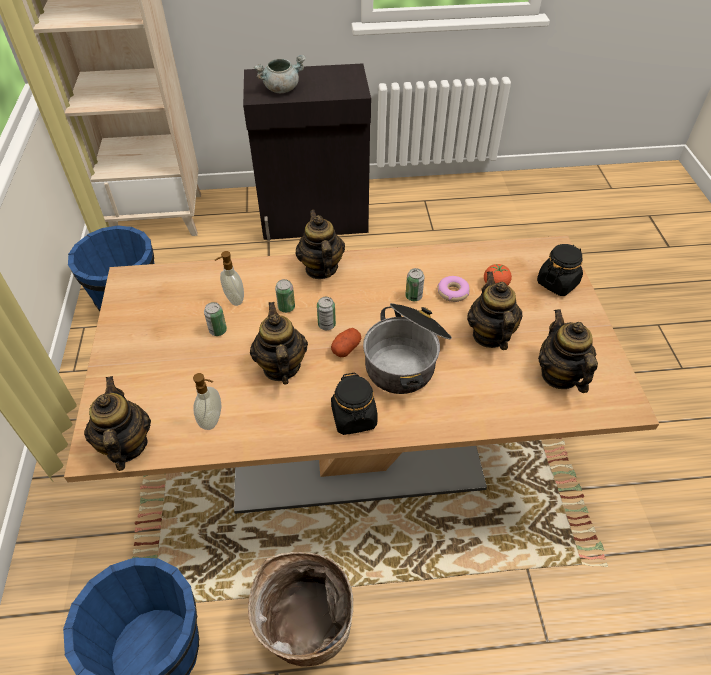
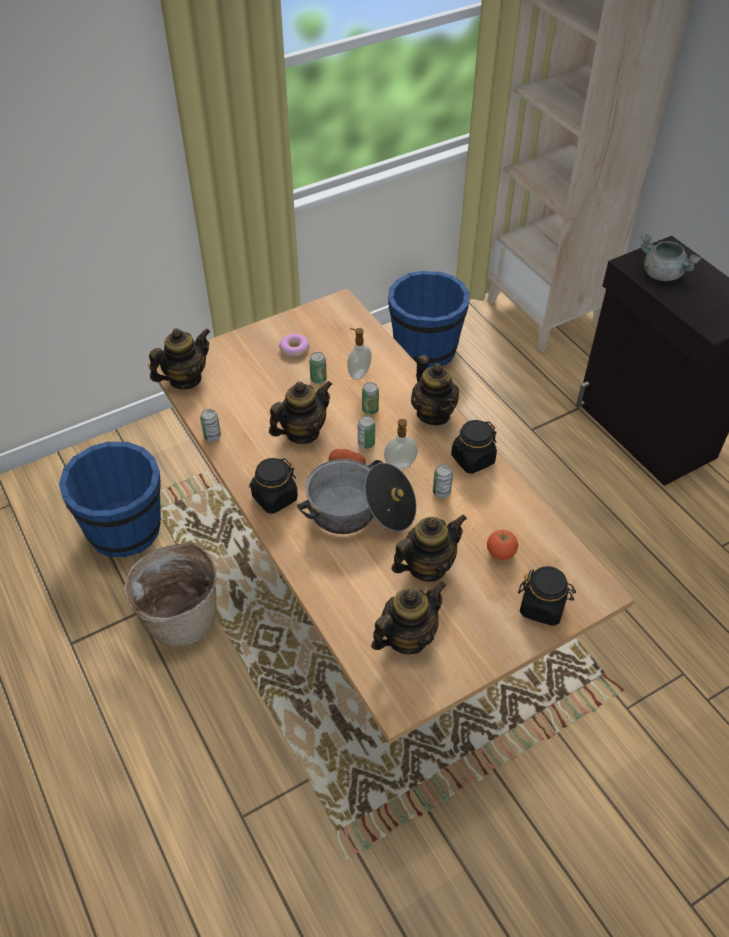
camera: 65 degrees right, 0 degrees up
(212, 420) = (229, 414): soap dispenser -> soap dispenser (400, 465)
(234, 446) = (212, 436): none -> can
(321, 268) = (433, 414): teapot -> teapot turned 105 degrees clockwise
(388, 264) = (472, 459): none -> black jar
(452, 292) = (467, 520): donut -> donut (294, 349)

